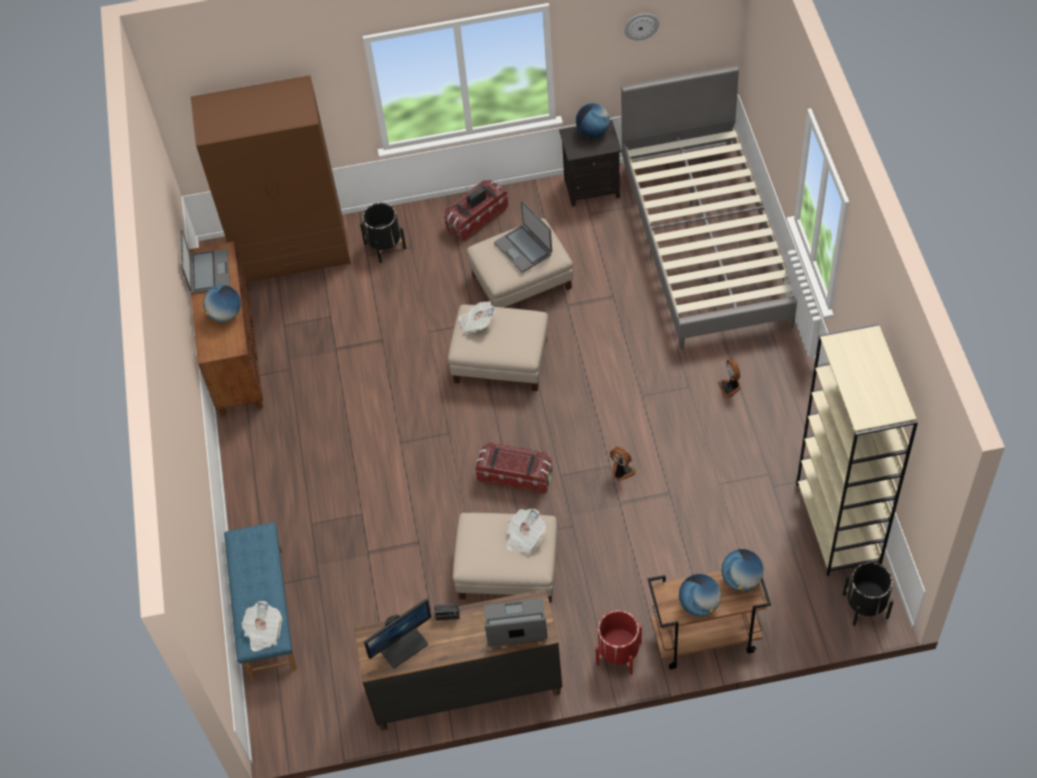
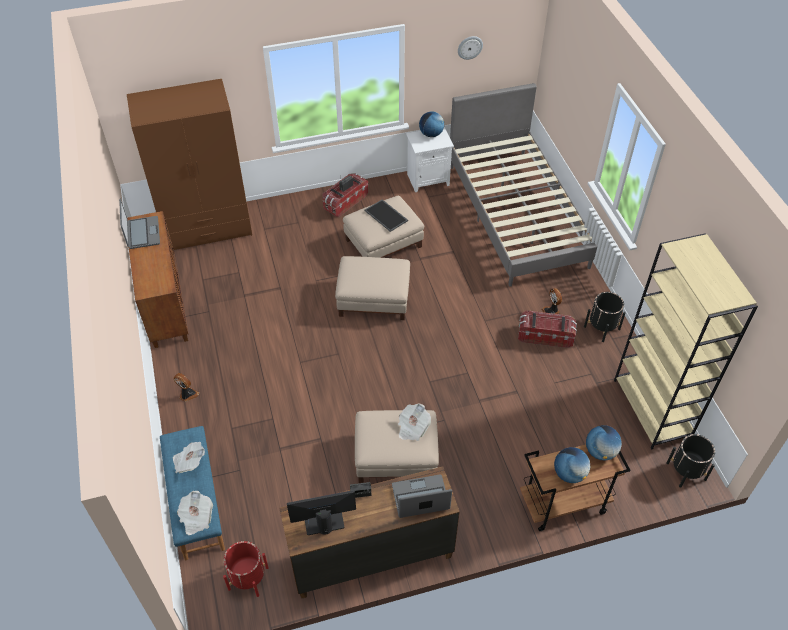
camera: 10 degrees left, 5 degrees down
(225, 314) = (157, 263): globe -> none
(385, 246) = (278, 222): black planter -> black planter (602, 328)
(403, 645) = (323, 521): monitor -> monitor turned 150 degrees counterclockwise
(477, 323) = (356, 268): newspaper -> newspaper (189, 462)
(515, 476) = (394, 384): storage box -> storage box (545, 336)
(523, 249) = (387, 215): laptop -> tray
(592, 187) = (428, 179): black nightstand -> white nightstand
(618, 653) = (495, 520): red planter -> red planter (248, 578)
(621, 472) = (477, 377): fan -> fan (187, 395)

